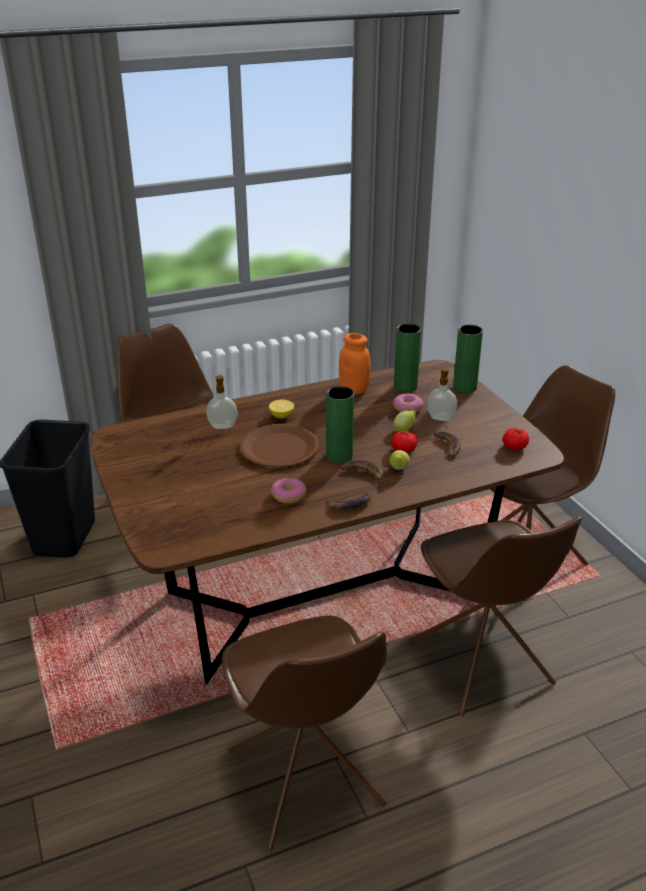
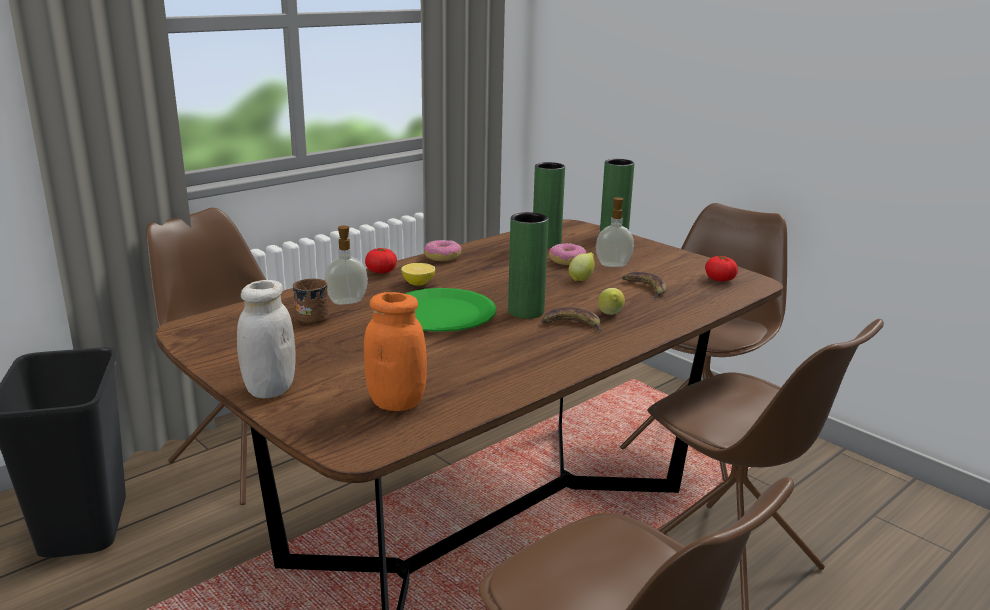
camera: 20 degrees left, 10 degrees down
(135, 495) = (270, 389): none -> white jar
(191, 437) = (310, 316): none -> brown mug
(279, 448) = (441, 313): brown plate -> green plate
(289, 495) = (495, 358): donut -> donut (442, 257)
(350, 504) = (583, 355): banana -> none
(354, 389) = (488, 251): orange jar -> orange jar (396, 403)
(404, 450) = (598, 296): tomato -> tomato (381, 271)

